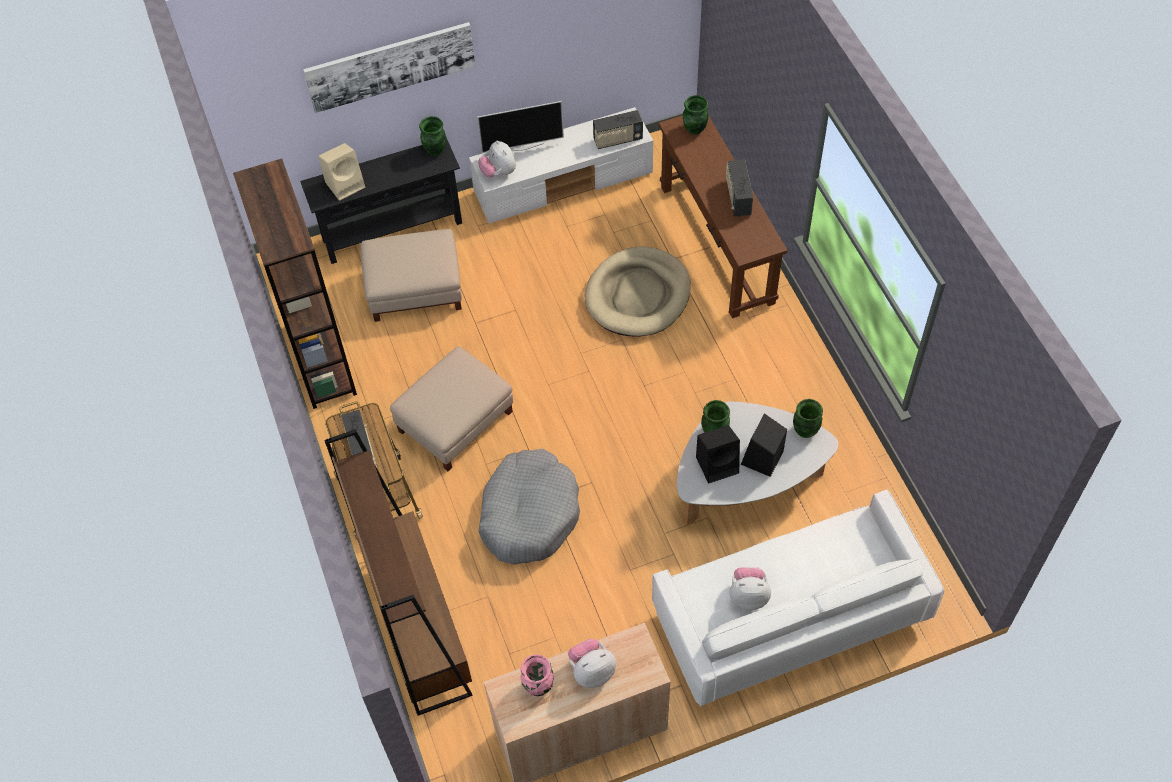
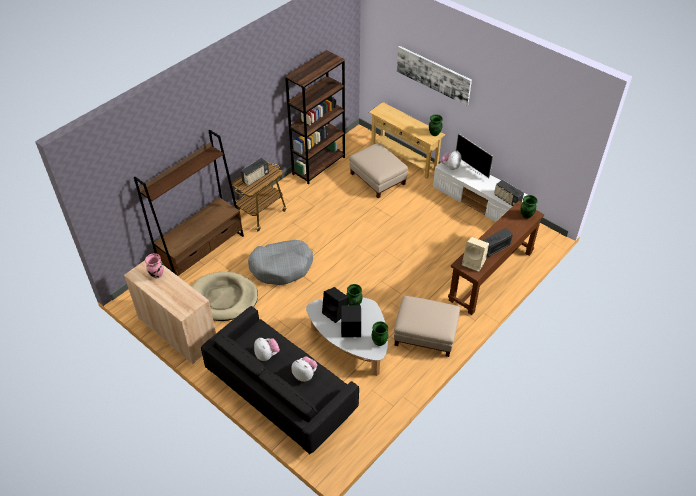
camera: 60 degrees right, 10 degrees down
(346, 184) = (392, 115): beige speaker -> beige speaker (474, 262)
(392, 230) = (404, 158): black console table -> beige console table
(455, 420) = (316, 221): beige ottoman -> beige ottoman (425, 334)
(591, 671) = (173, 290): plush toy -> plush toy (305, 375)
(638, 295) = (434, 257): beige dog bed -> beige dog bed (224, 298)
(789, 616) = (281, 392): white sofa -> black sofa

